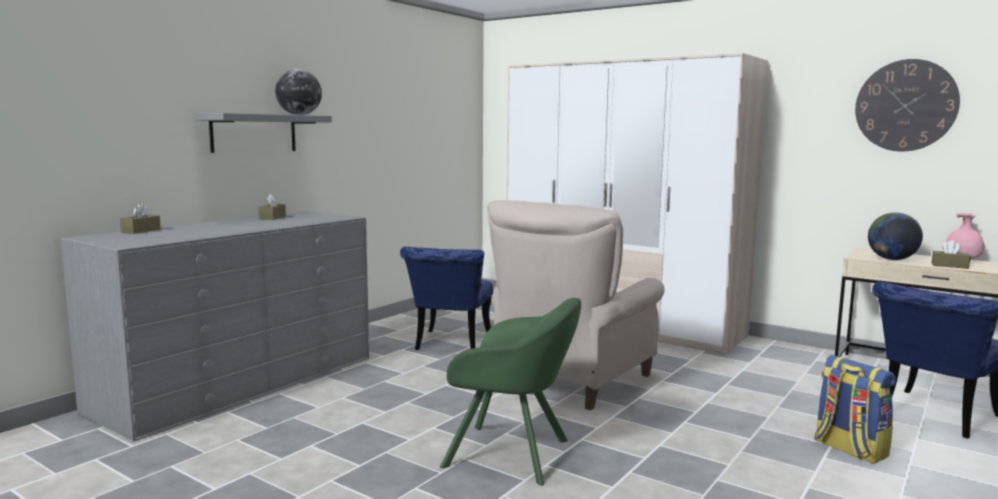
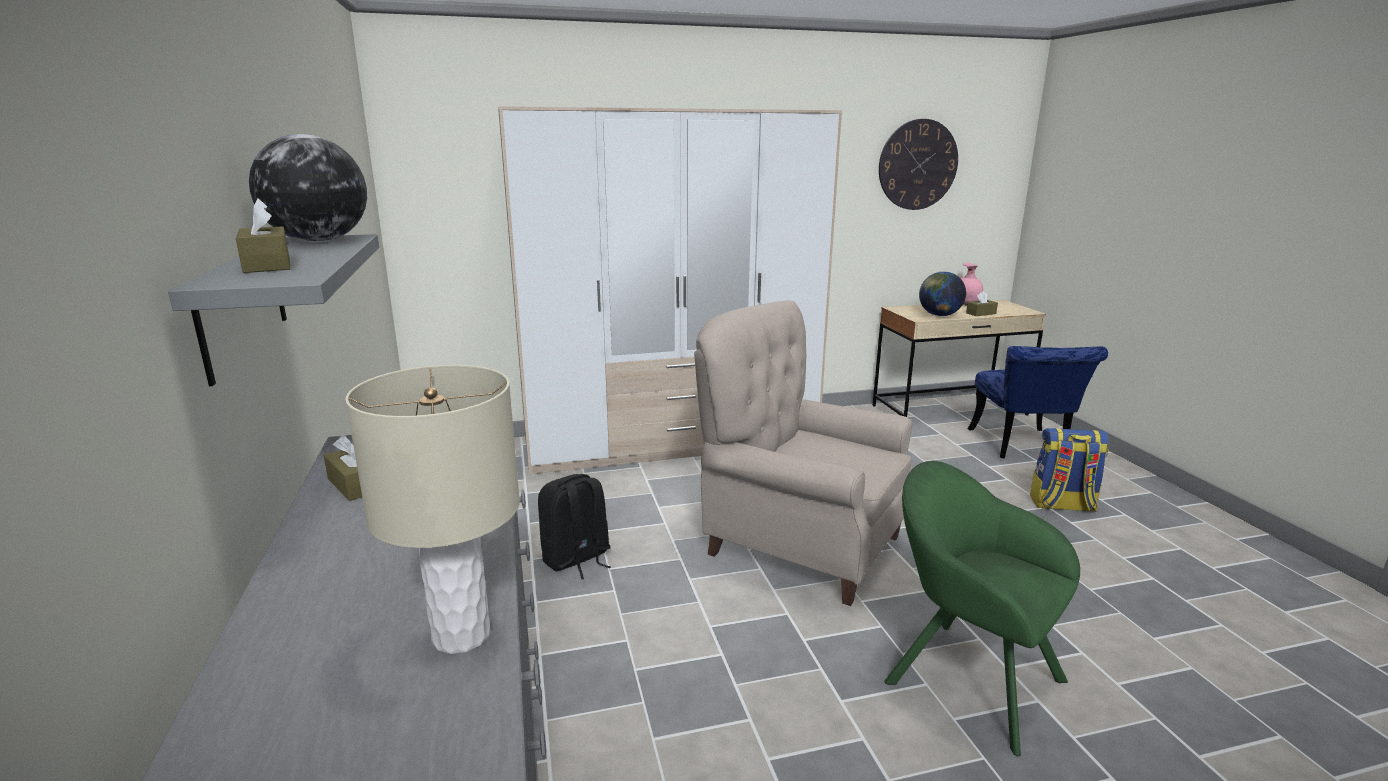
camera: 50 degrees left, 10 degrees up
(141, 231) = (240, 690): brown tissue box -> brown tissue box (267, 265)
(189, 236) = (461, 636): none -> beige table lamp
(450, 345) = (576, 559): blue chair -> black backpack
(514, 454) = (966, 676): green armchair -> green armchair turned 105 degrees counterclockwise
(571, 381) = (795, 543): beige armchair -> beige armchair turned 135 degrees clockwise

